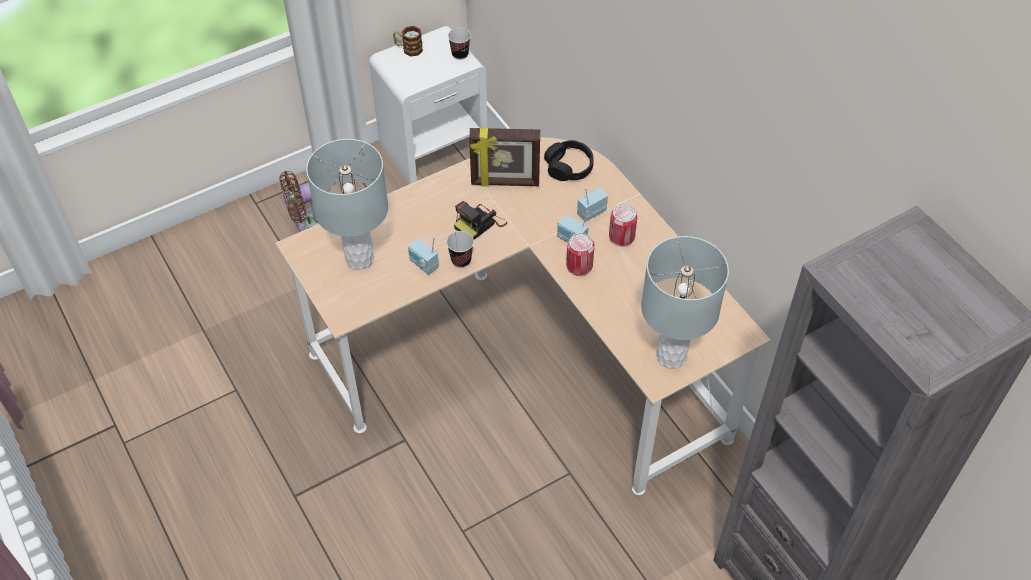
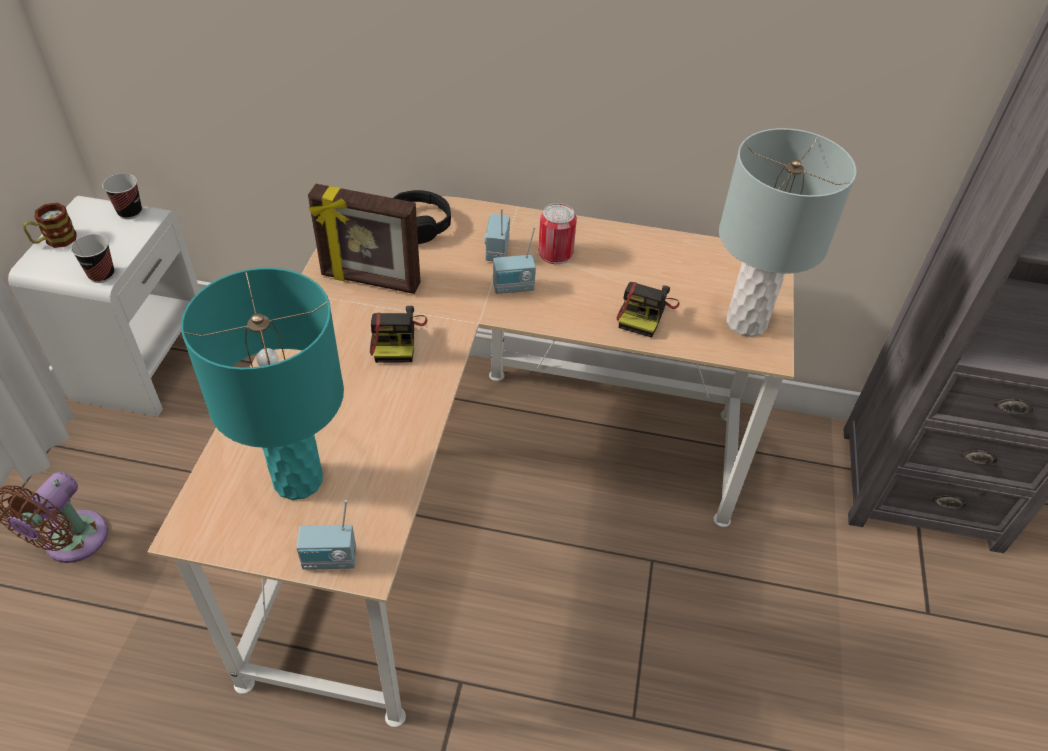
camera: 50 degrees left, 5 degrees down
(360, 258) = (297, 479): grey table lamp -> turquoise table lamp
(423, 265) = (389, 427): radio -> radio (330, 561)
(461, 260) = (426, 389): cup -> cup (101, 275)
(505, 182) = (370, 281): picture frame -> picture frame turned 60 degrees clockwise
(579, 266) = (554, 305): can -> none
(622, 307) = (645, 312): none -> camera

